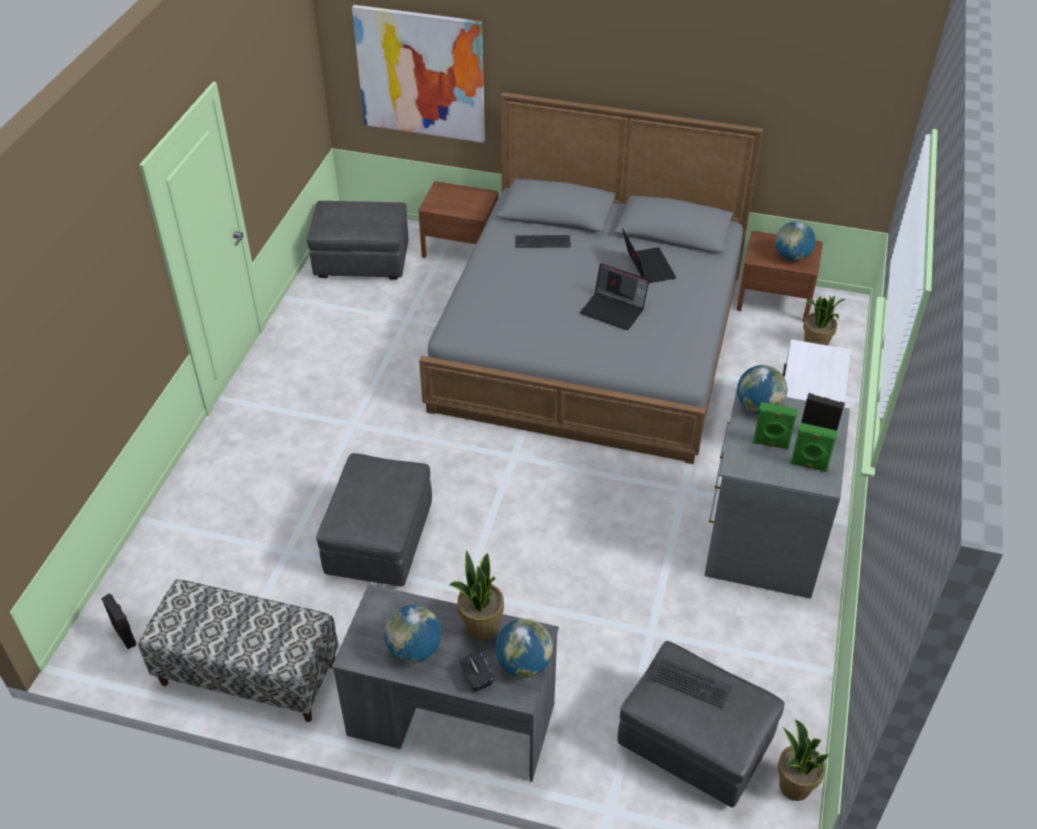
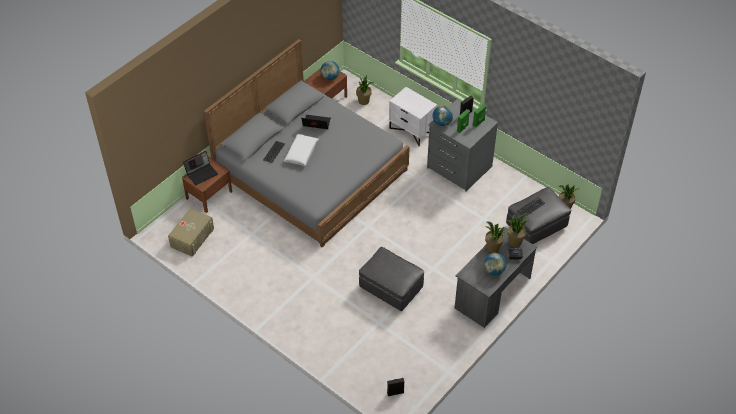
camera: 65 degrees left, 5 degrees up
(248, 674) = (438, 353): bench -> none
(362, 261) = (192, 237): grey ottoman -> beige storage box
(421, 74) = (167, 134): picture -> none
(524, 663) = (515, 241): globe -> potted plant
(563, 273) = (301, 153): none -> white pillow
(614, 310) = (338, 146): laptop -> laptop (202, 173)

